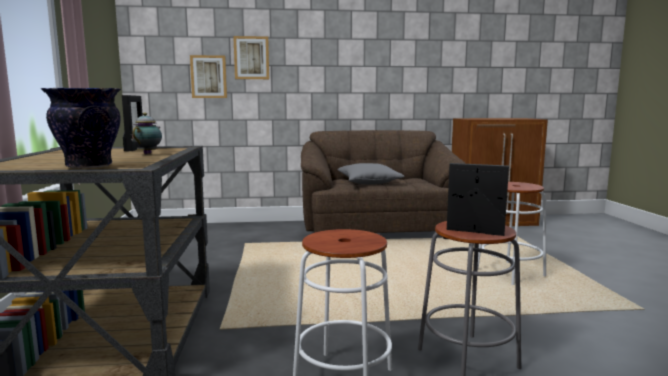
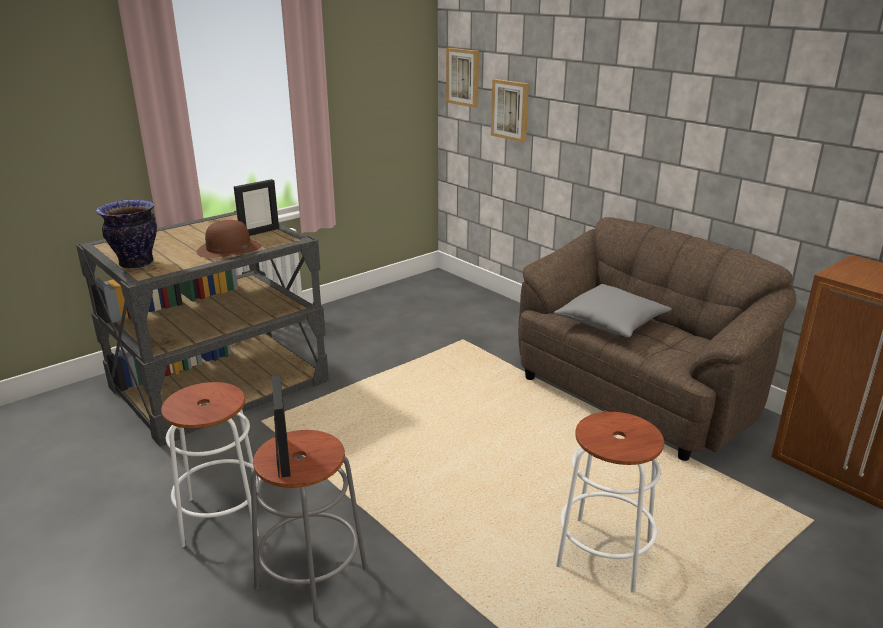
camera: 55 degrees right, 15 degrees up
(148, 153) = (228, 249): teapot -> brown hat
(251, 58) = (556, 90): picture -> picture (463, 77)

